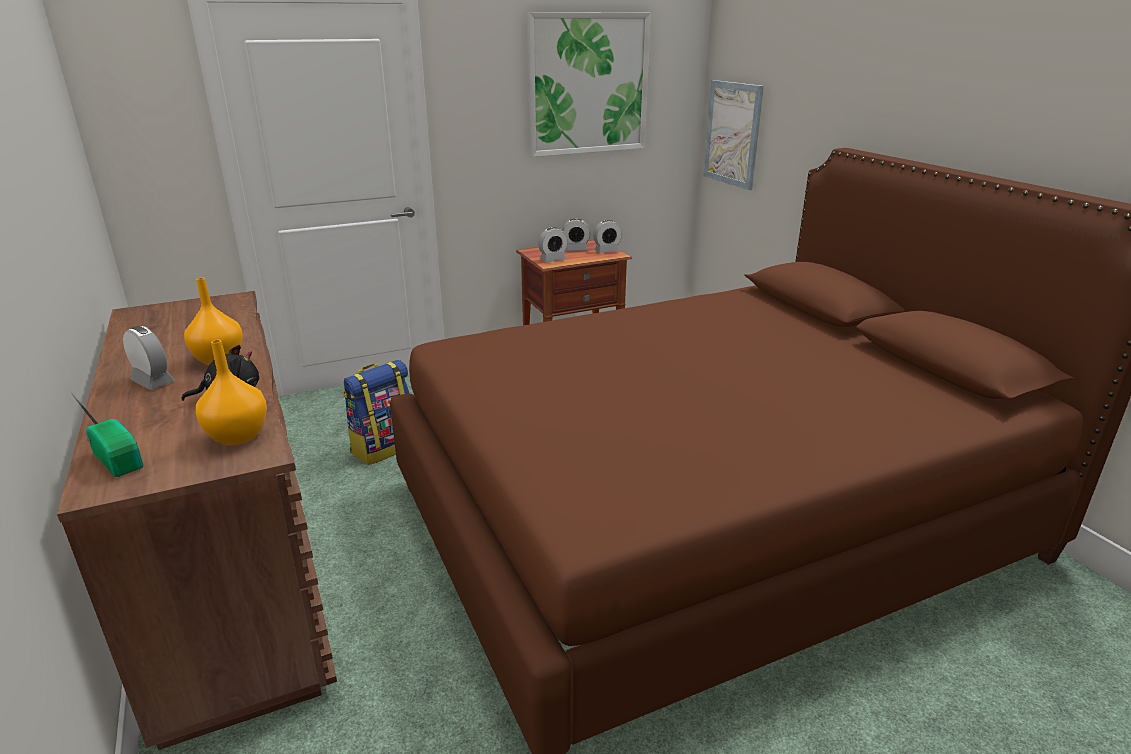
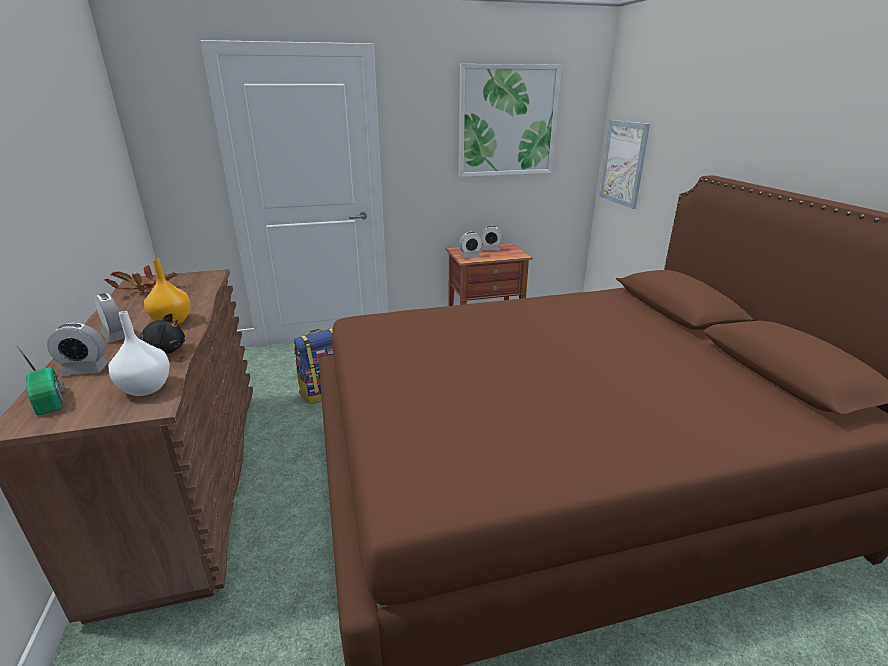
camera: 10 degrees right, 0 degrees up
(155, 323) = (146, 289): none -> potted plant
(236, 436) = (145, 388): orange vase -> white vase
(607, 251) = (514, 252): alarm clock -> alarm clock (85, 370)

